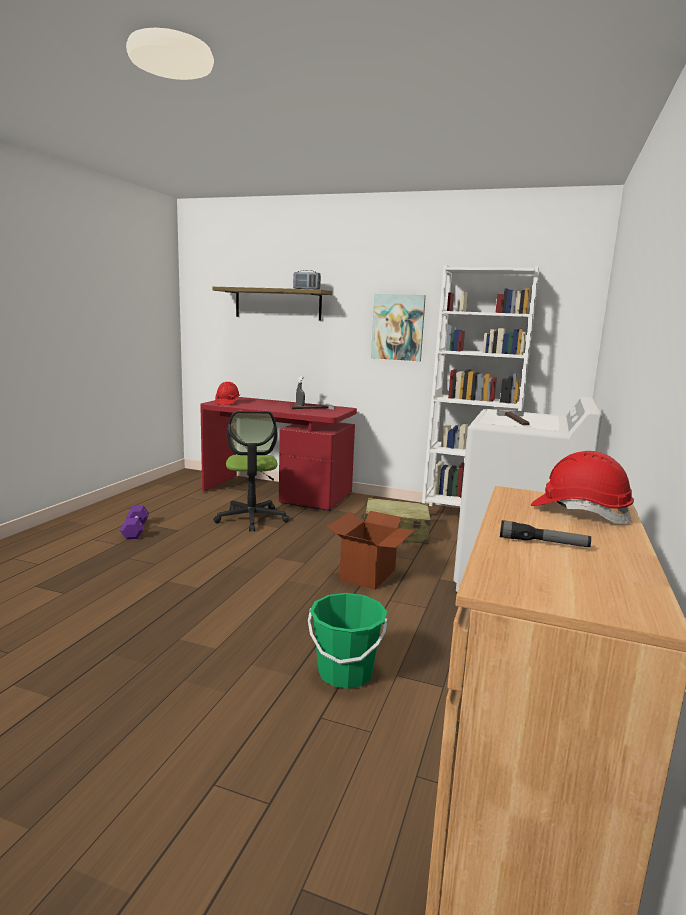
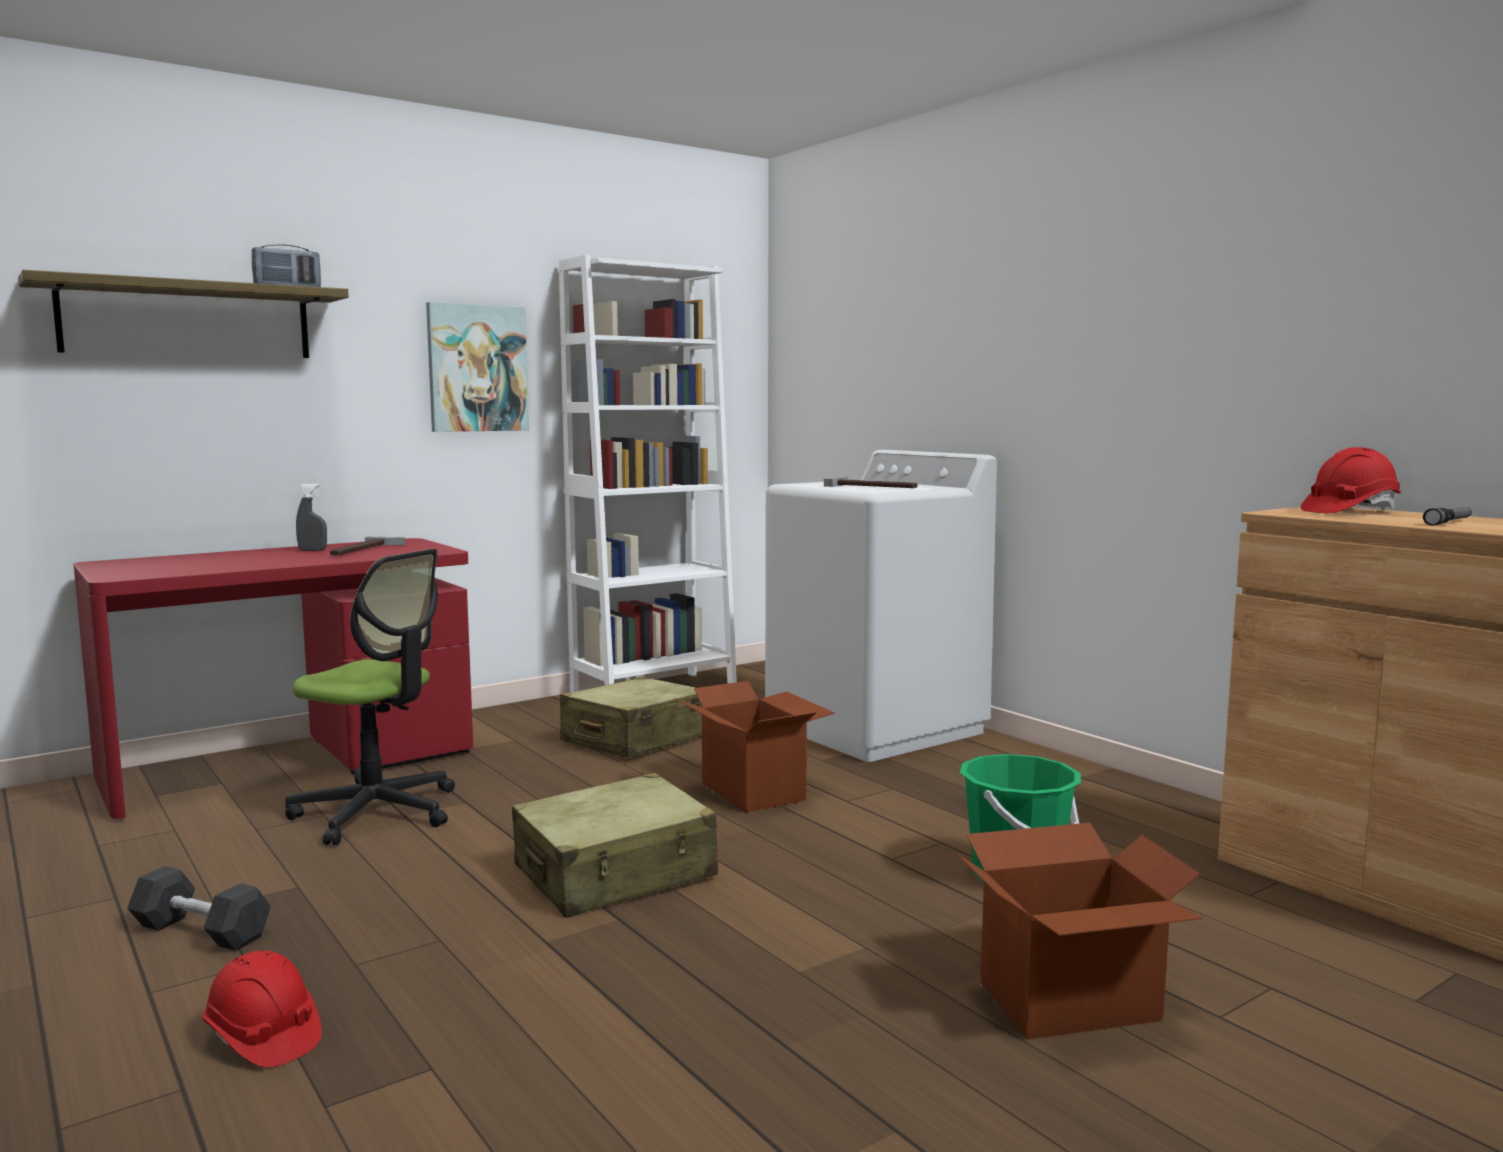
camera: 55 degrees left, 5 degrees down
(135, 530) = (201, 931): purple dumbbell -> black dumbbell
(196, 723) = (1070, 1003): none -> cardboard box
(227, 402) = (144, 571): red hard hat -> red hard hat (263, 1037)
(241, 574) = (616, 873): none -> beige suitcase

